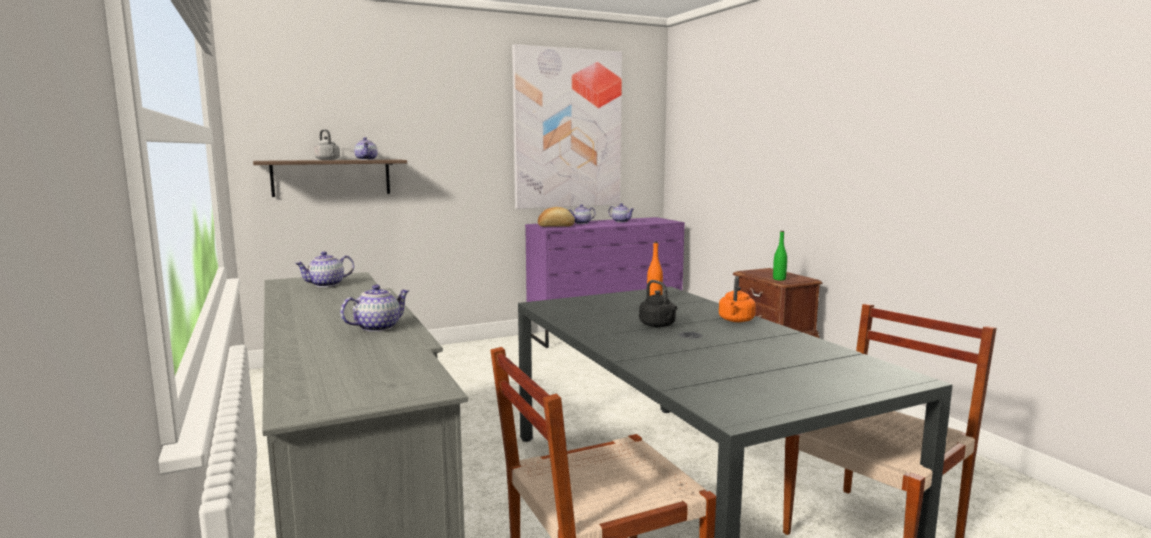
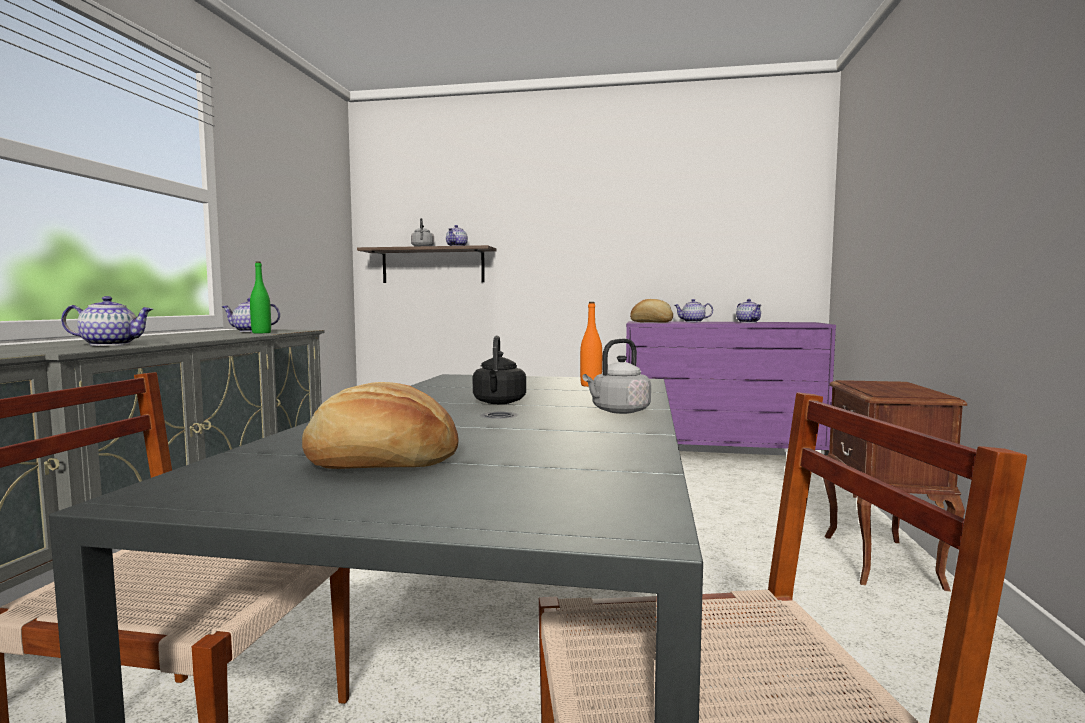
camera: 35 degrees right, 5 degrees down
(568, 129) = (687, 211): picture -> none
(736, 320) = (618, 411): orange kettle -> grey kettle
(755, 377) = (381, 463): none -> bread
(779, 279) = (880, 391): green bottle -> green bottle (261, 333)

